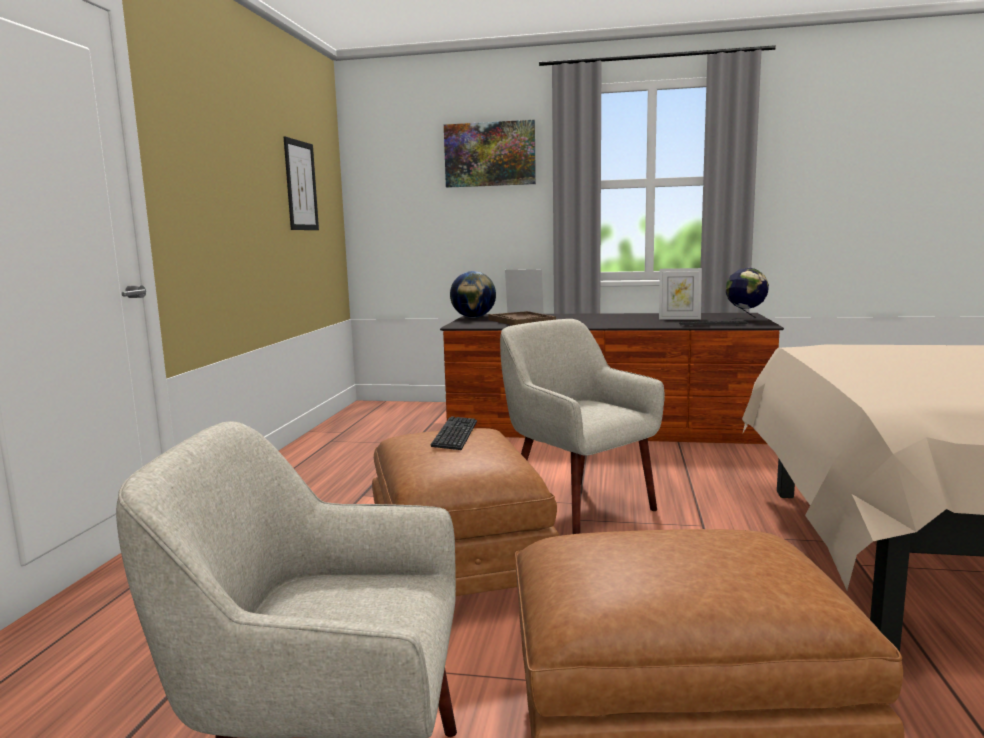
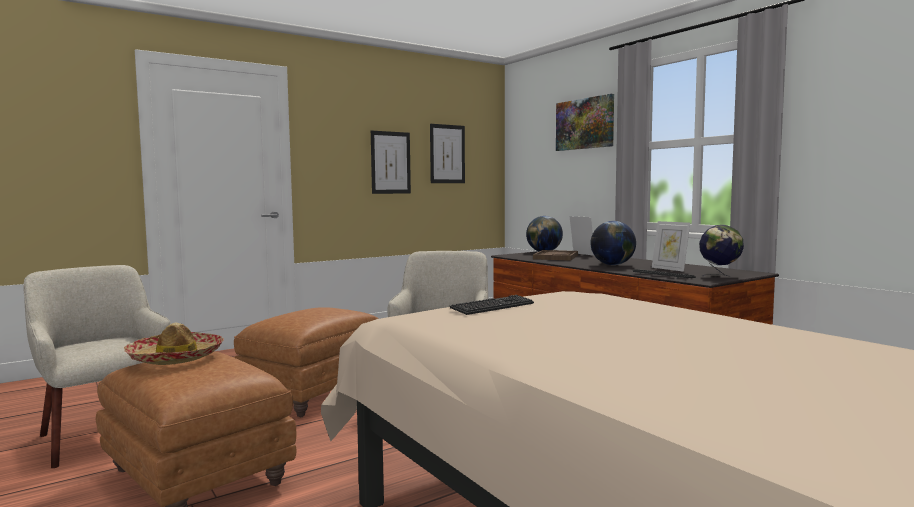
camera: 45 degrees right, 5 degrees down
(253, 196) = (390, 162): none -> picture
(455, 435) = (326, 310): keyboard -> keyboard (492, 307)
(618, 321) = (612, 265): none -> globe
(622, 560) = (176, 357): none -> hat

